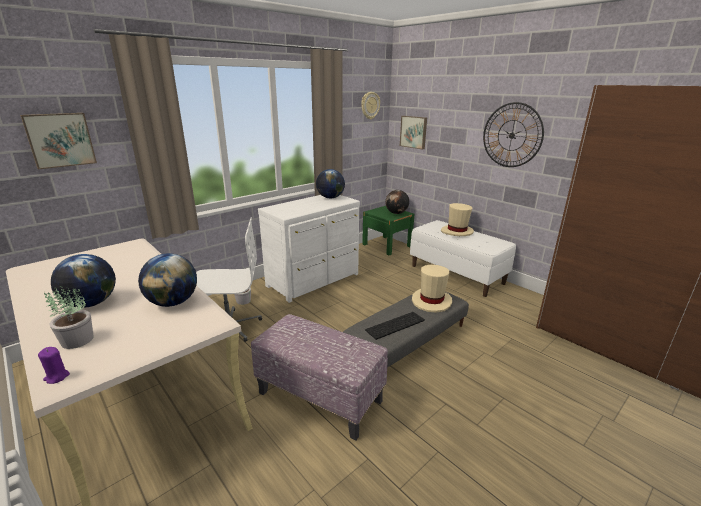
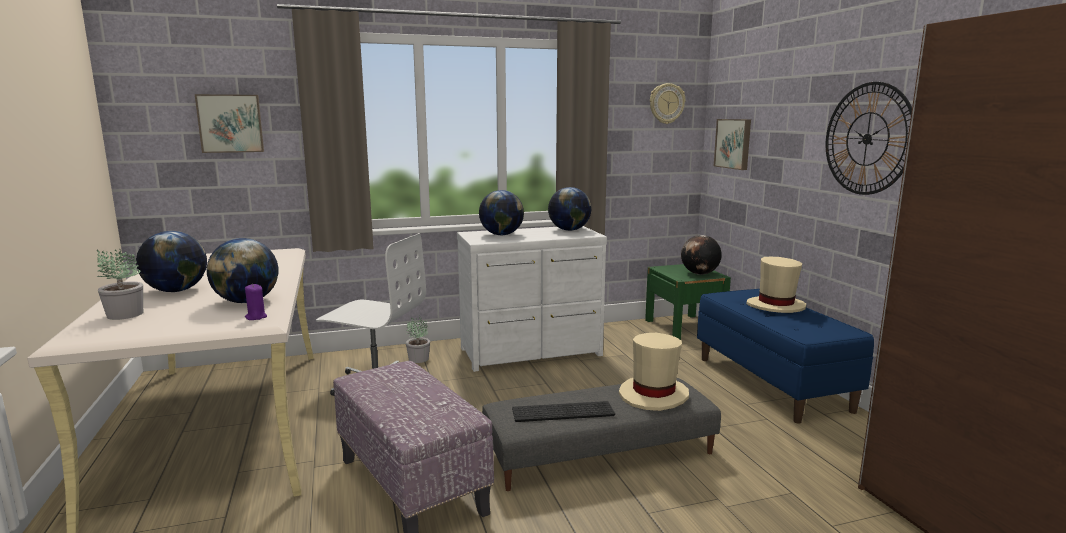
camera: 25 degrees right, 10 degrees down
(57, 377) = (71, 336): purple candle -> purple candle (256, 317)
(292, 207) = (501, 235): none -> globe
(457, 274) = (772, 383): white bench -> blue bench

